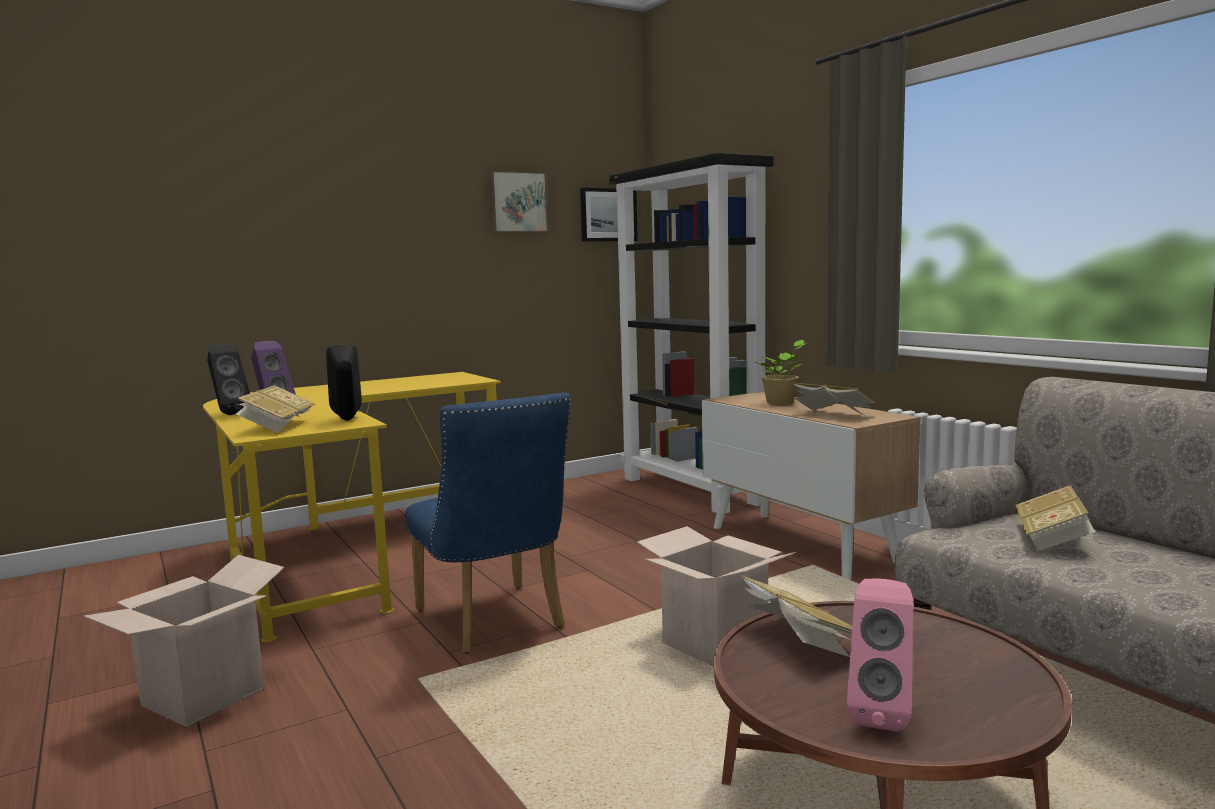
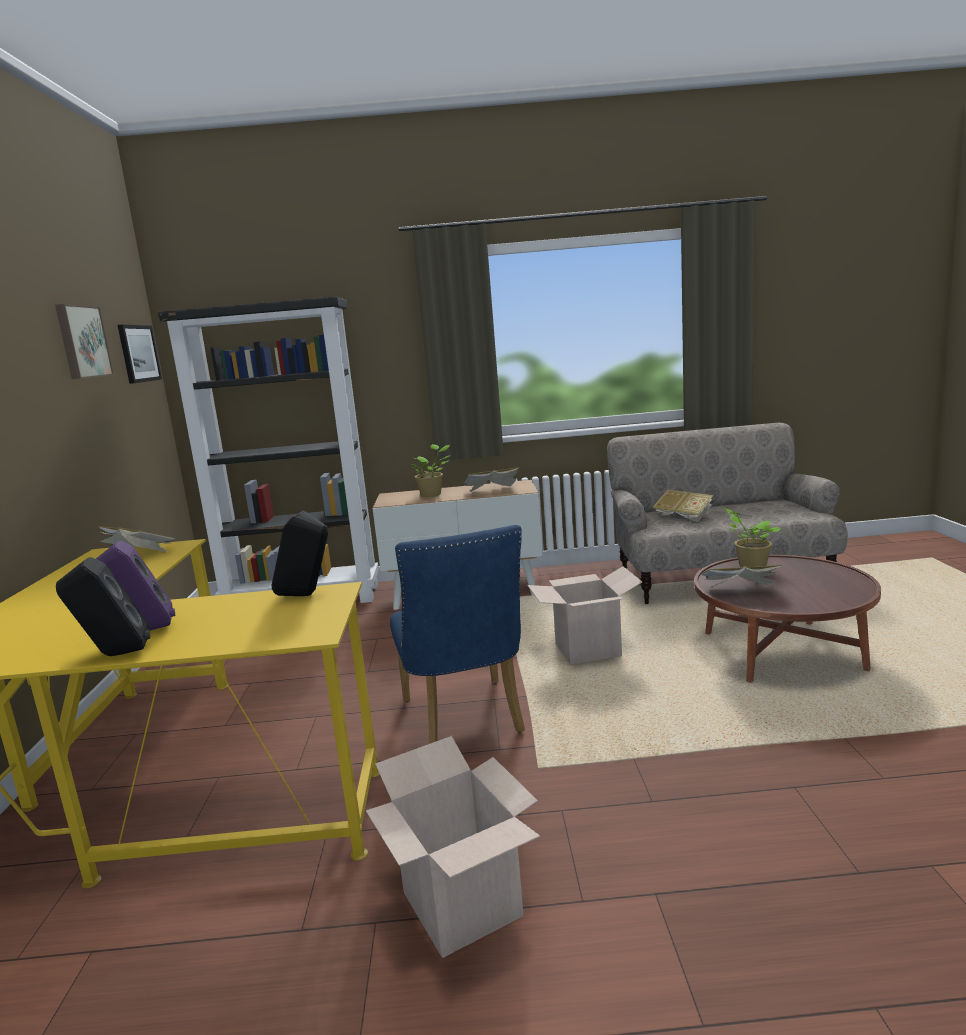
camera: 60 degrees left, 5 degrees up
(277, 426) = (272, 625): book -> book (139, 553)
(494, 623) = (465, 721): blue chair -> blue chair turned 75 degrees clockwise
(881, 713) = (829, 591): pink speaker -> none
(930, 635) = (750, 566): none -> potted plant

